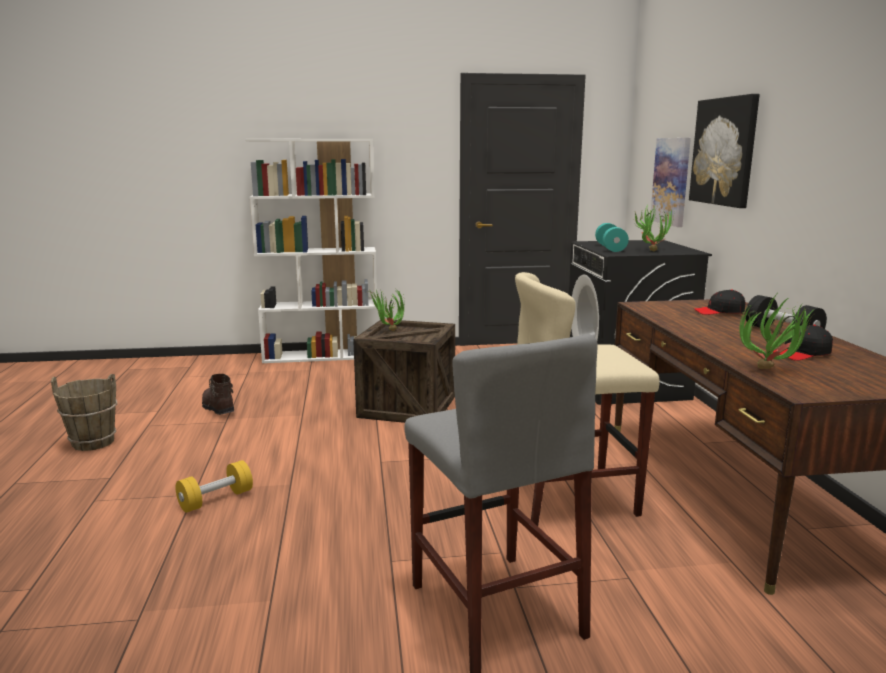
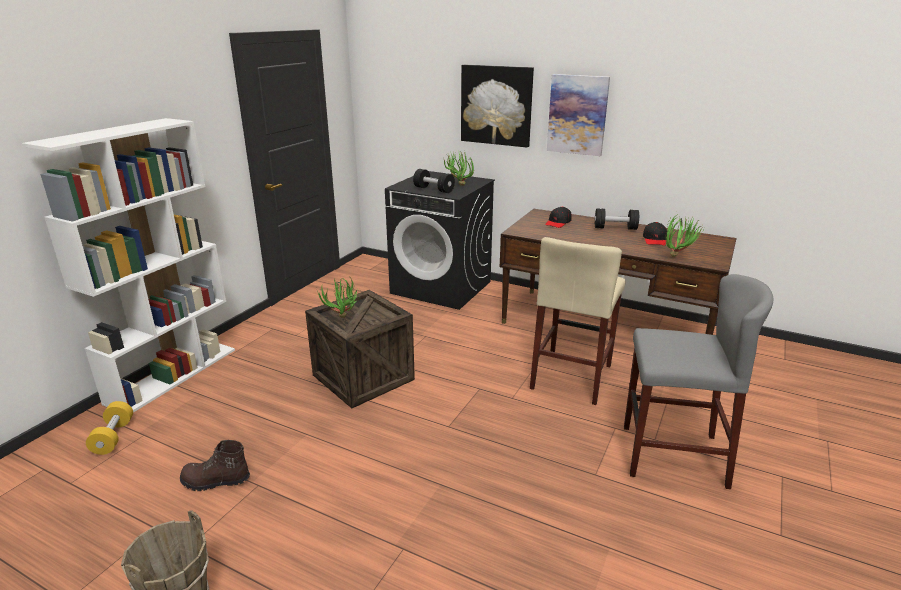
camera: 55 degrees left, 10 degrees up
(216, 500) = (428, 536): yellow dumbbell -> yellow dumbbell (113, 437)
(610, 248) = (433, 189): turquoise dumbbell -> black dumbbell
(671, 181) = (427, 124): picture -> picture (577, 115)

